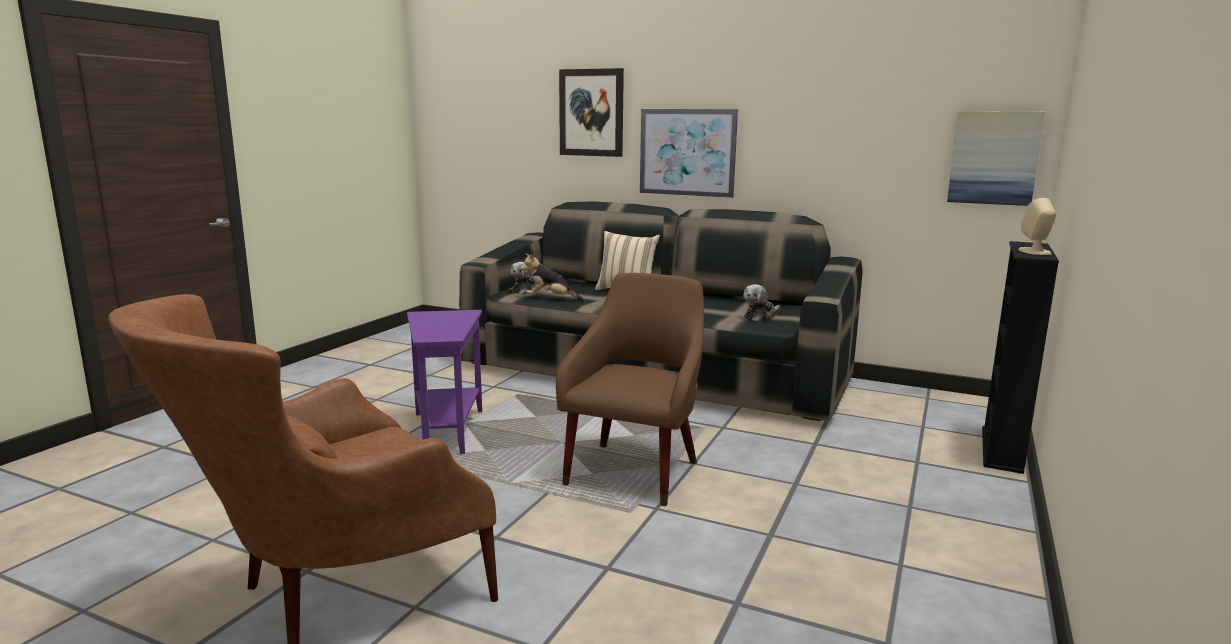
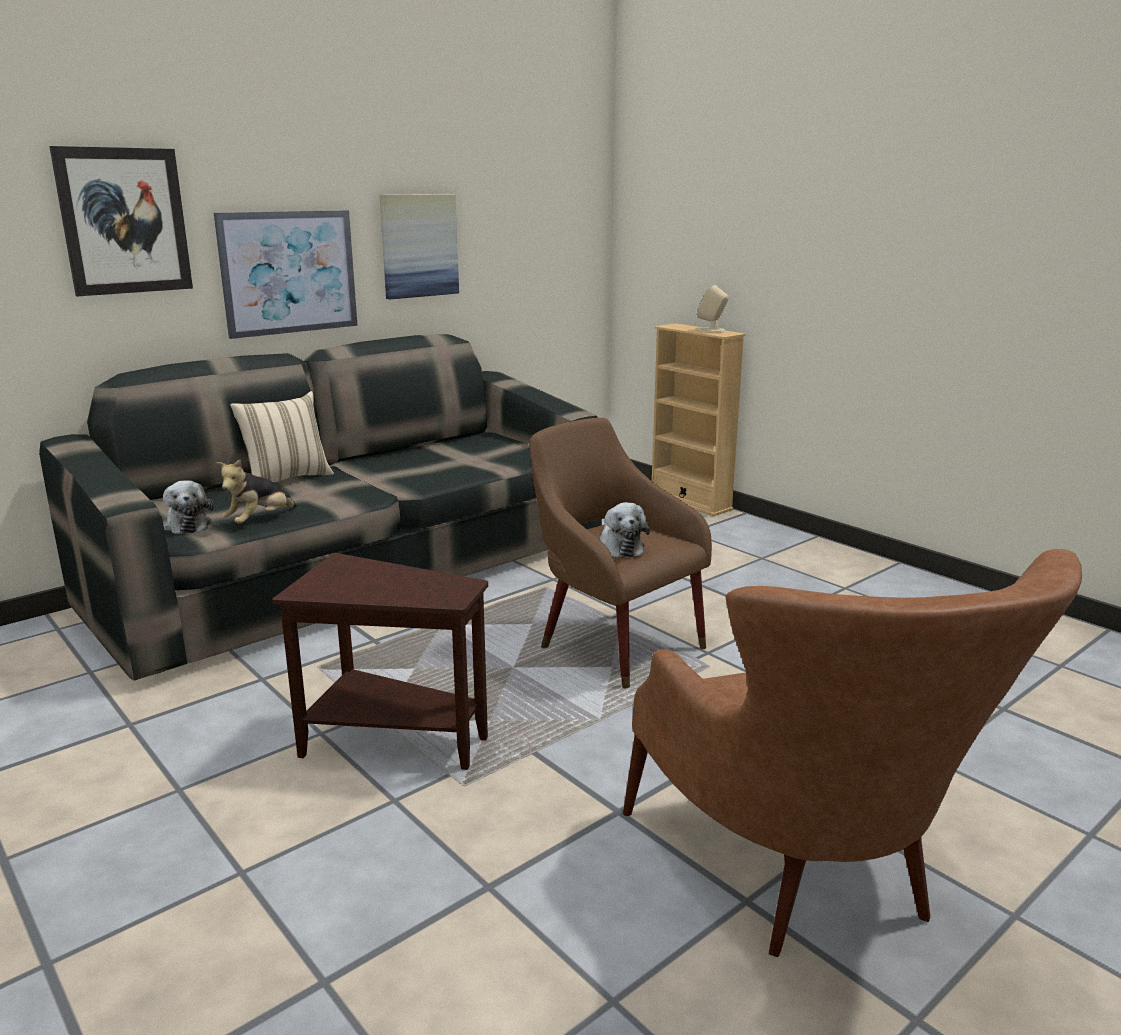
camera: 65 degrees left, 5 degrees up
(447, 430) = (390, 739): purple side table -> brown side table
(760, 317) = (492, 455): plush toy -> plush toy (620, 547)
(994, 158) = (576, 251): picture -> picture (419, 246)
(1002, 450) = (690, 502): black bookcase -> beige bookcase

